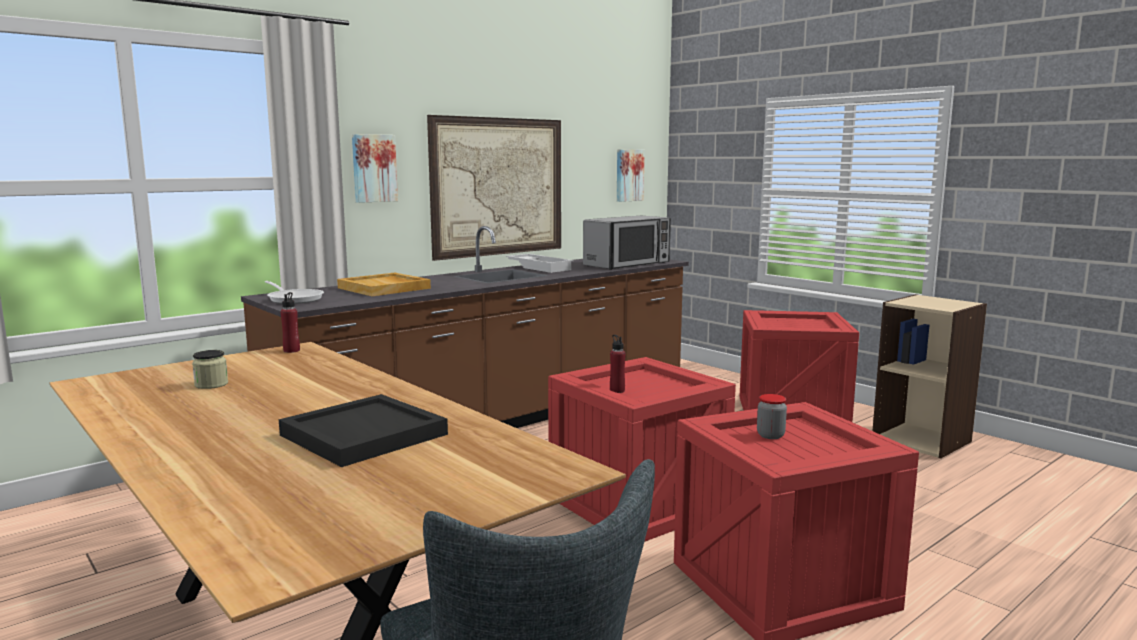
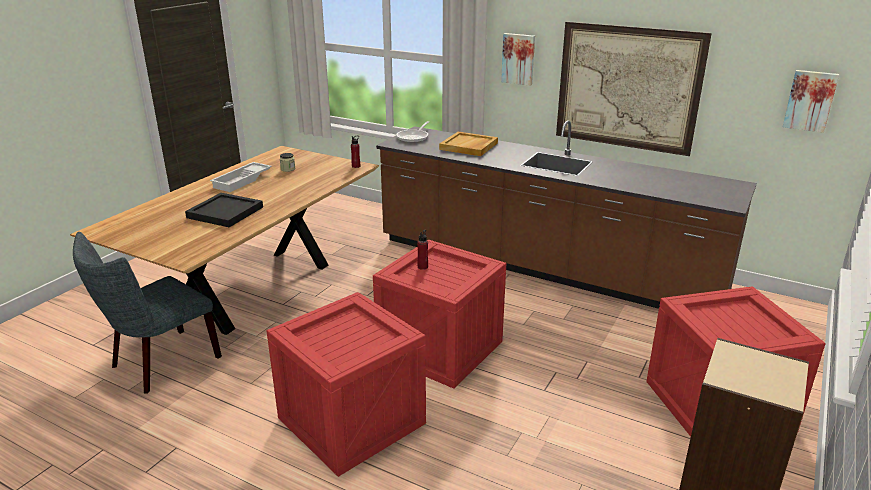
camera: 70 degrees right, 15 degrees up
(540, 267) = (613, 167): white tray -> white tray (242, 181)
(627, 264) = (681, 192): microwave -> none
(770, 435) = (354, 328): jar -> none

